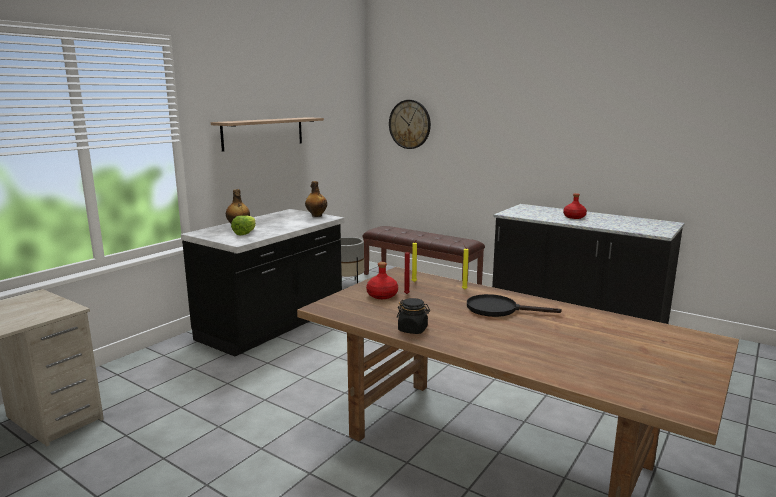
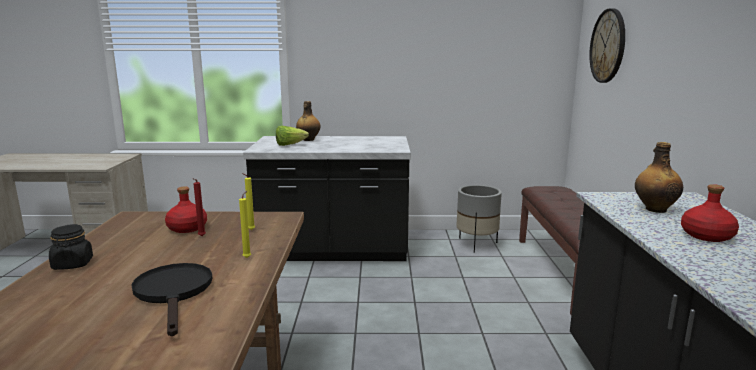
camera: 55 degrees right, 0 degrees up
(263, 133) = (391, 49): shelf -> none
(316, 215) = (395, 145): bottle -> bottle (655, 209)

